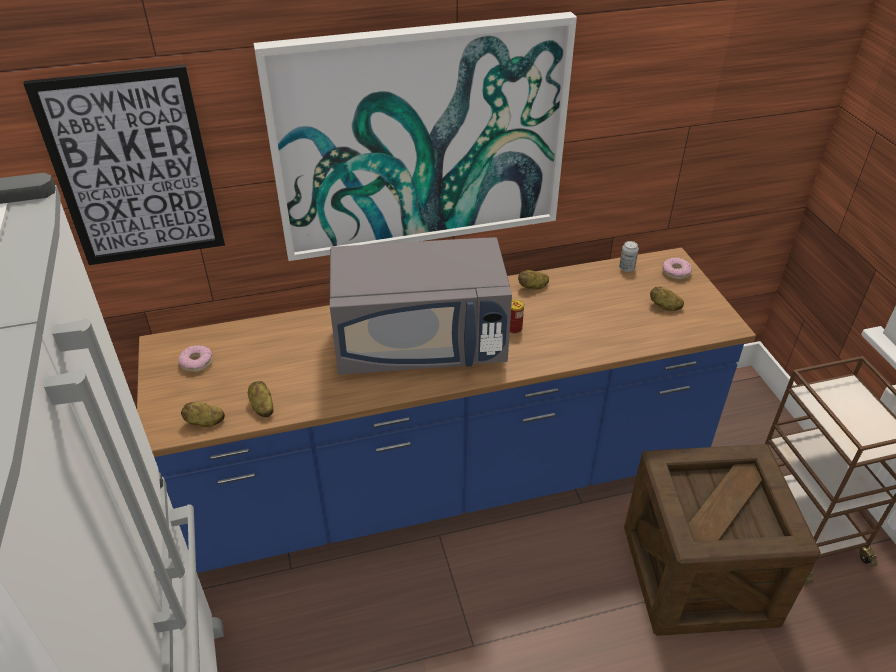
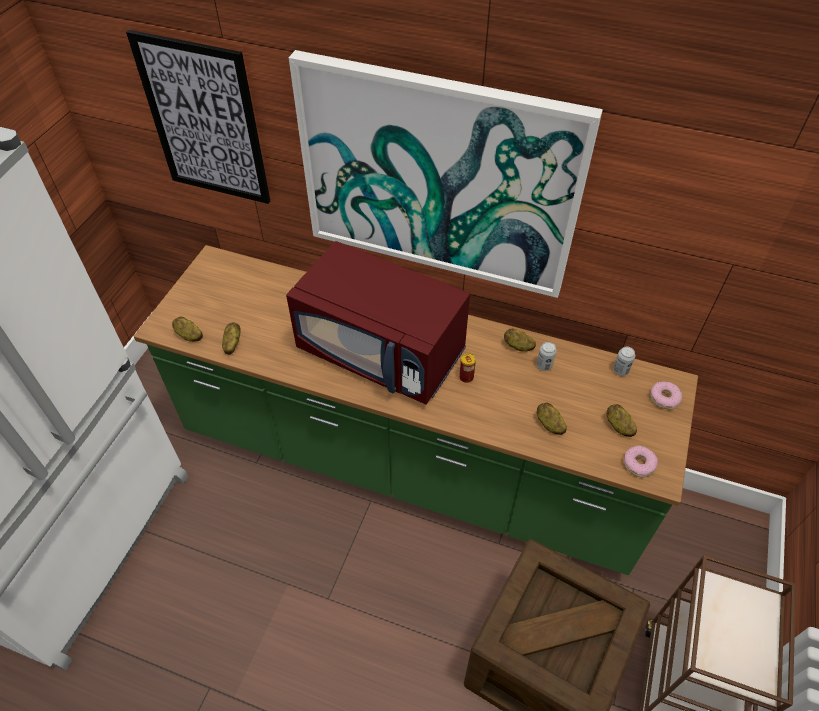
camera: 35 degrees right, 10 degrees up
(197, 363) = (222, 285): donut -> donut (639, 464)
(421, 344) = (382, 352): grey microwave -> red microwave
(448, 483) = (409, 464): blue counter -> green counter
(567, 291) = (544, 366): none -> can
(614, 330) = (549, 424): none -> potato

